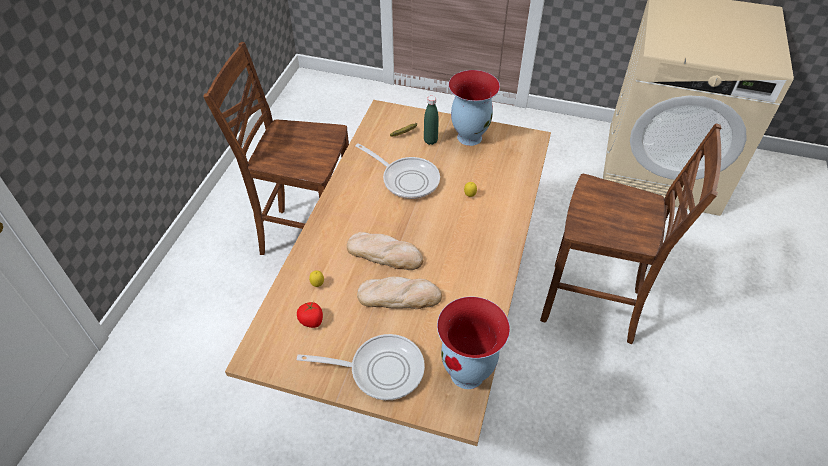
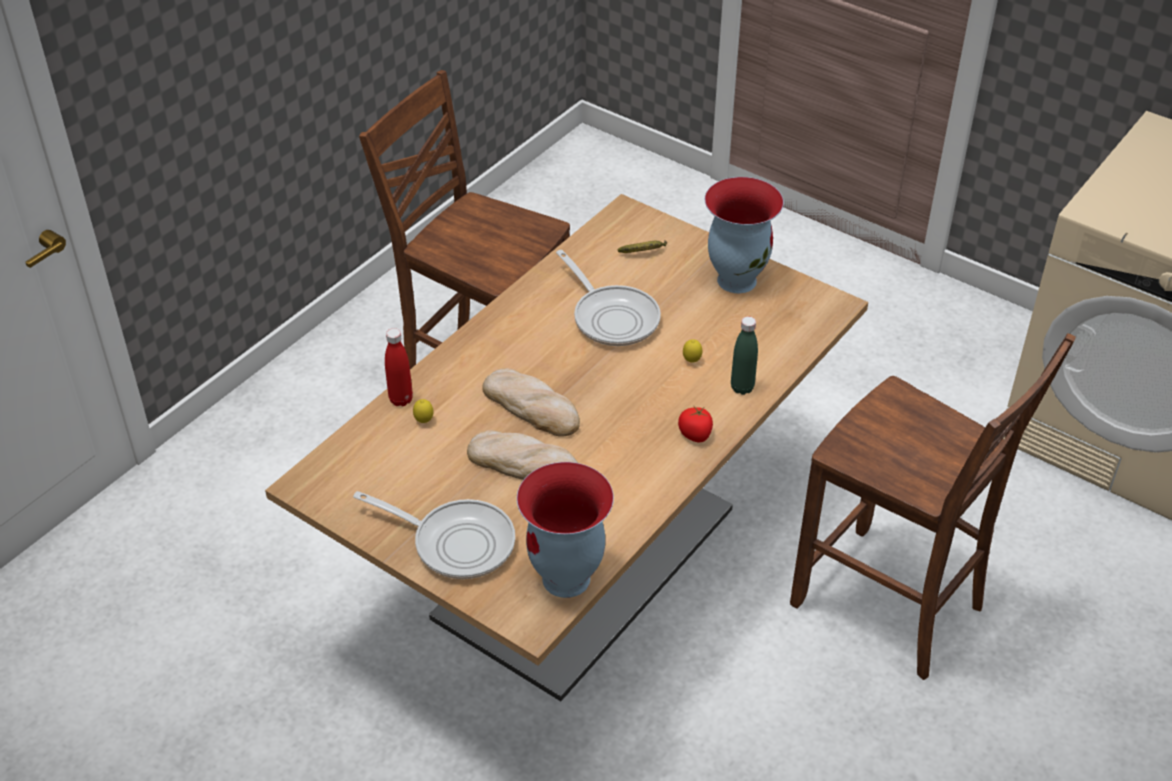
camera: 20 degrees right, 5 degrees down
(294, 273) = (401, 399): none -> red bottle
(311, 321) = (396, 462): tomato -> tomato (695, 434)
(430, 141) = (675, 272): green bottle -> green bottle (742, 388)

